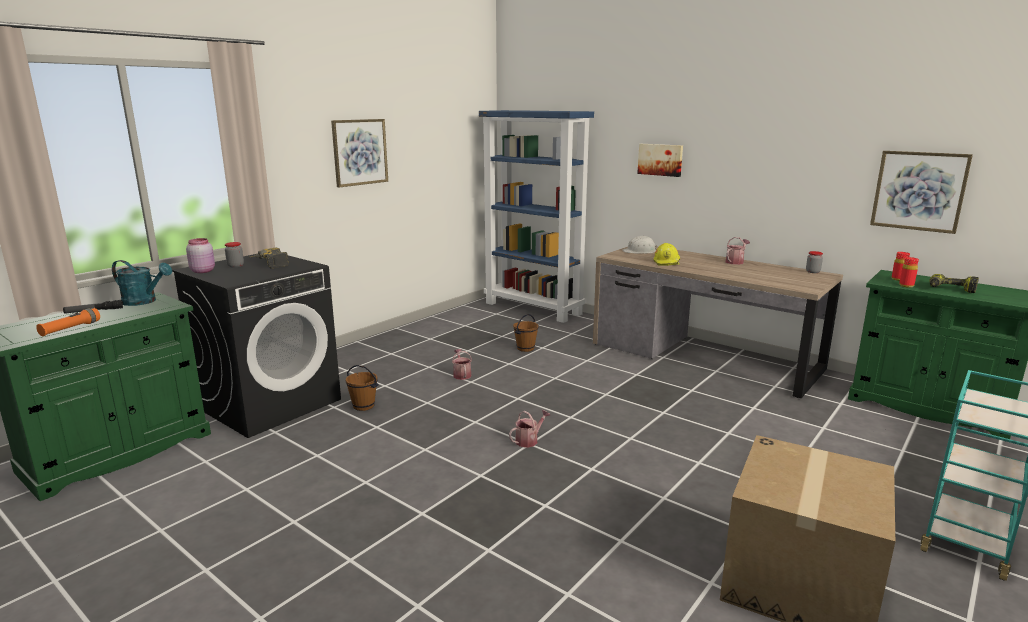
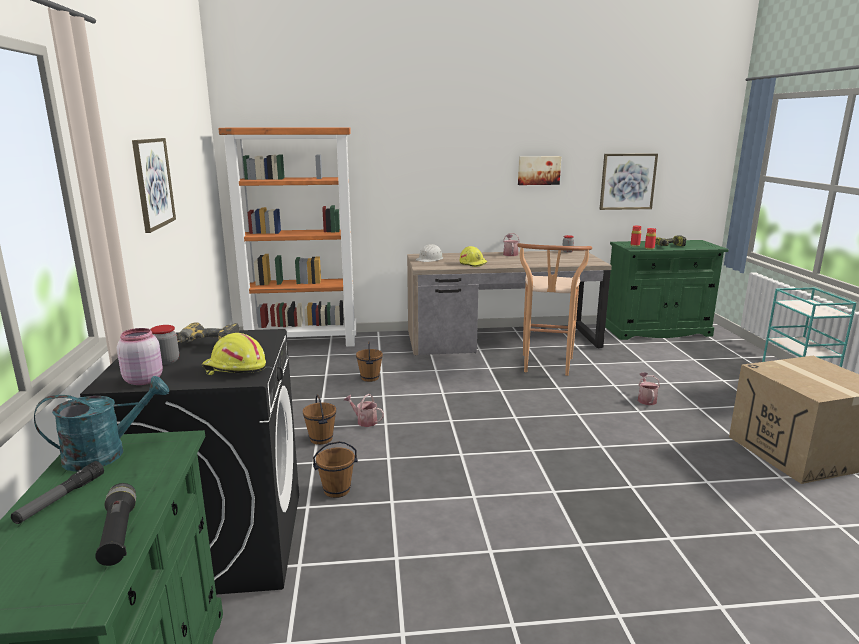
camera: 45 degrees left, 0 degrees up
(70, 329) = (118, 534): orange flashlight -> black flashlight
(243, 277) = (234, 368): none -> yellow hard hat
(415, 374) = (320, 439): none -> brown bucket
(529, 440) = (527, 448): watering can -> watering can (646, 399)
(534, 308) = (303, 341): blue bookcase -> orange bookcase
(660, 159) = (425, 172): picture -> picture (538, 170)
(693, 393) = (546, 367): none -> brown stool

